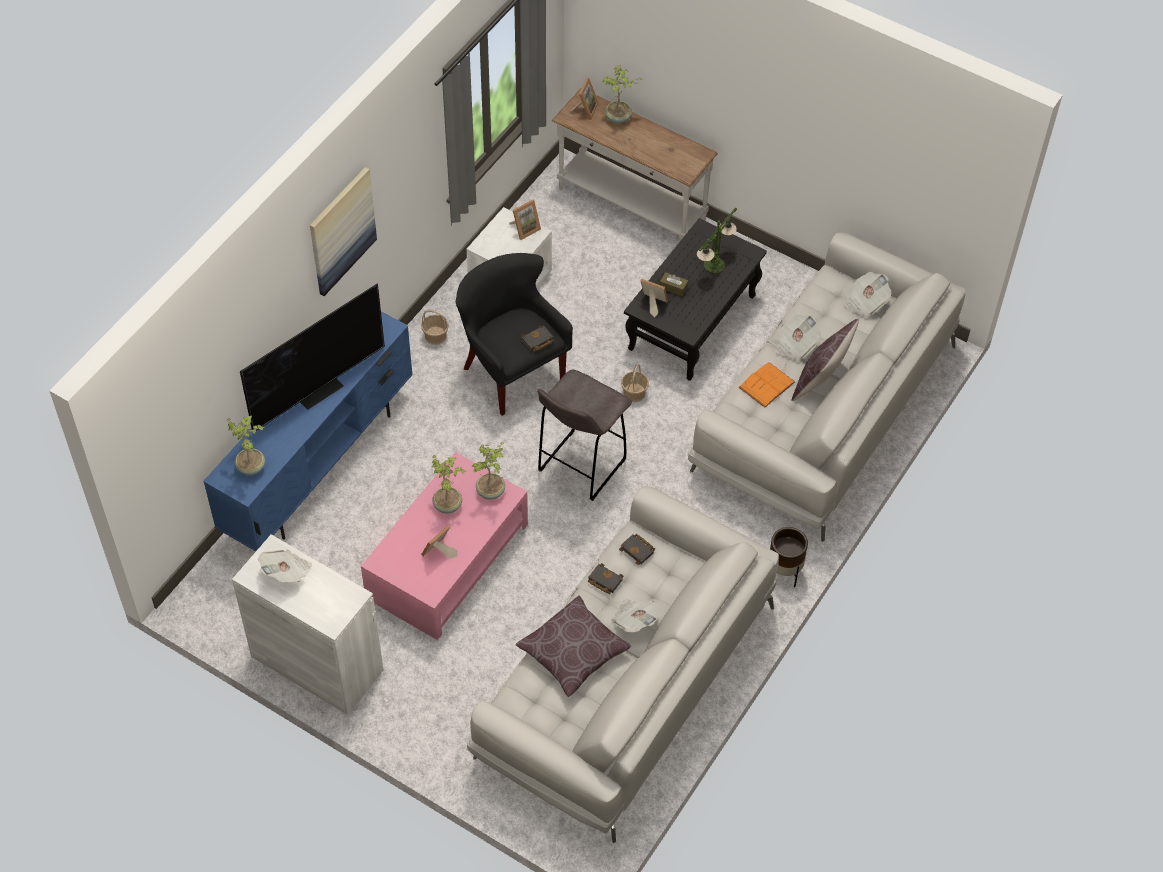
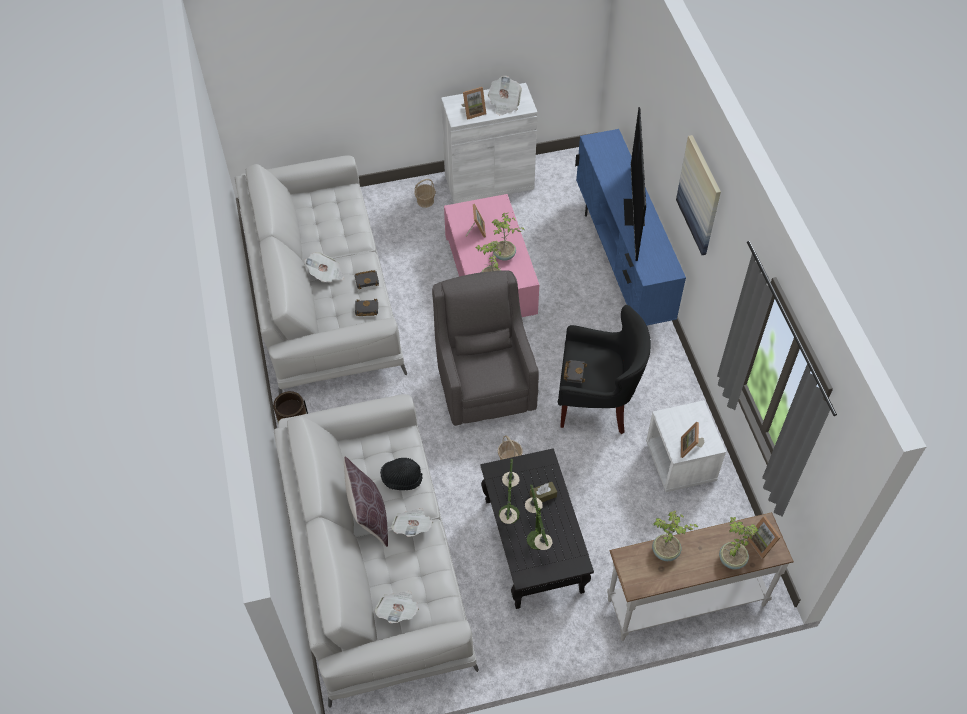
camera: 135 degrees right, 0 degrees up
(251, 466) = (607, 152): potted plant -> potted plant (666, 552)
(435, 335) = (671, 385): basket -> basket (425, 201)
(573, 652) = (342, 235): brown pillow -> none
(580, 467) = (484, 383): grey stool -> grey armchair
(652, 304) = (542, 470): picture frame -> picture frame (473, 112)
(714, 296) = (509, 515): none -> table lamp
(766, 384) = (401, 479): orange book -> black hat

